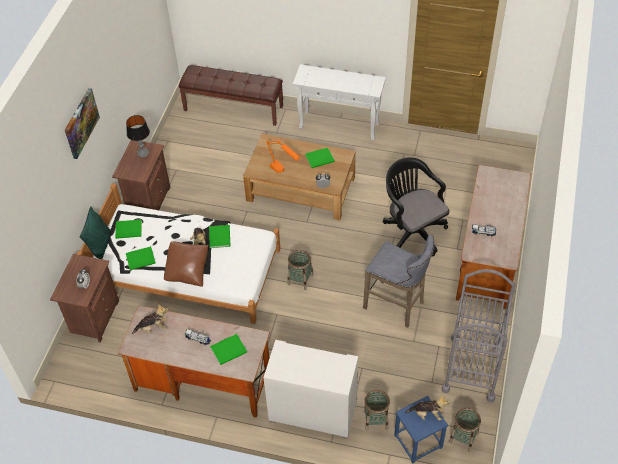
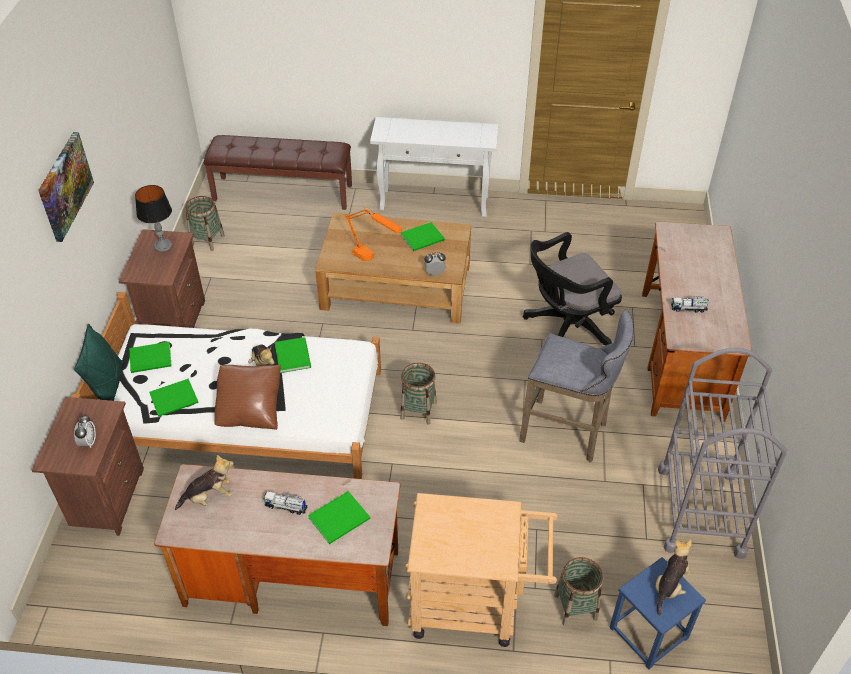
camera: 10 degrees left, 5 degrees down
(312, 412) = (475, 606): white dresser -> beige cart
(412, 231) = (566, 328): black office chair -> black office chair turned 75 degrees counterclockwise
(427, 414) = (669, 586): plush toy -> plush toy turned 60 degrees counterclockwise
(463, 438) = (716, 618): basket -> basket (207, 240)

